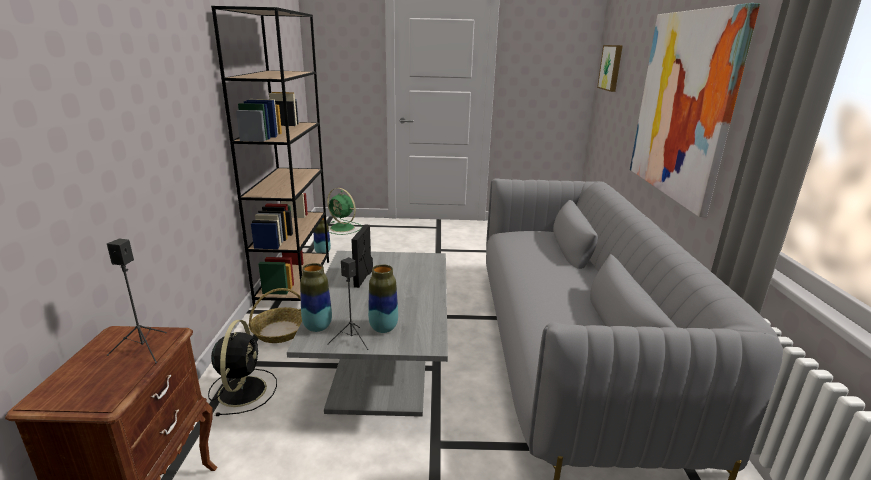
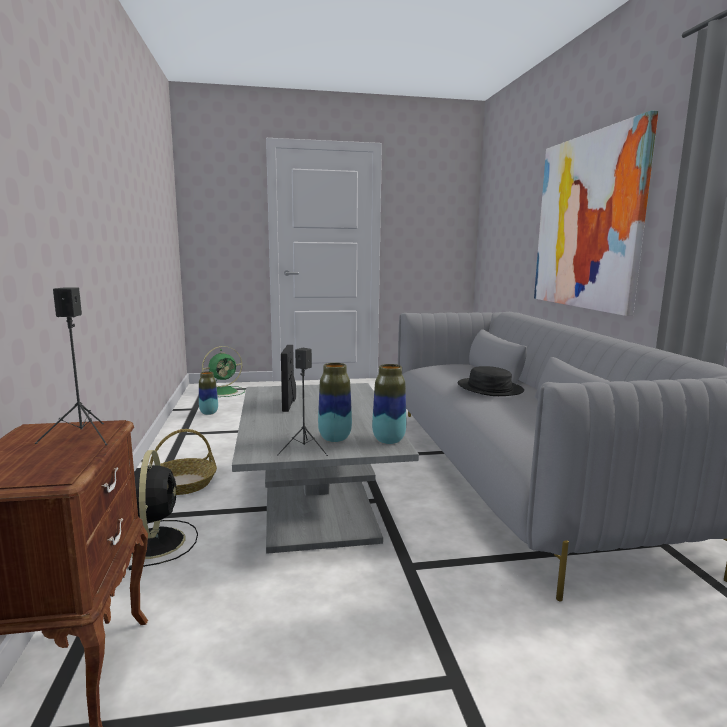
camera: 10 degrees left, 10 degrees down
(294, 282) = (184, 440): beige bookcase -> none
(317, 327) = (258, 443): vase -> vase (388, 440)
(343, 228) = (225, 391): green fan -> green fan turned 60 degrees counterclockwise
(551, 274) = (489, 388): none -> black hat
(611, 67) = (496, 212): picture -> none

